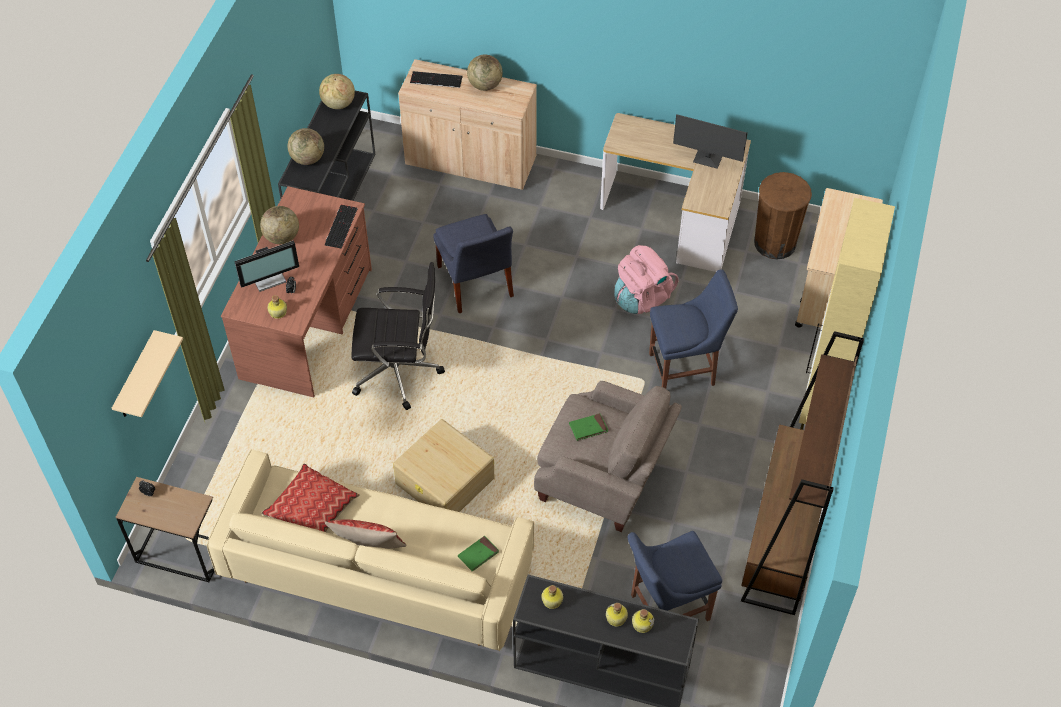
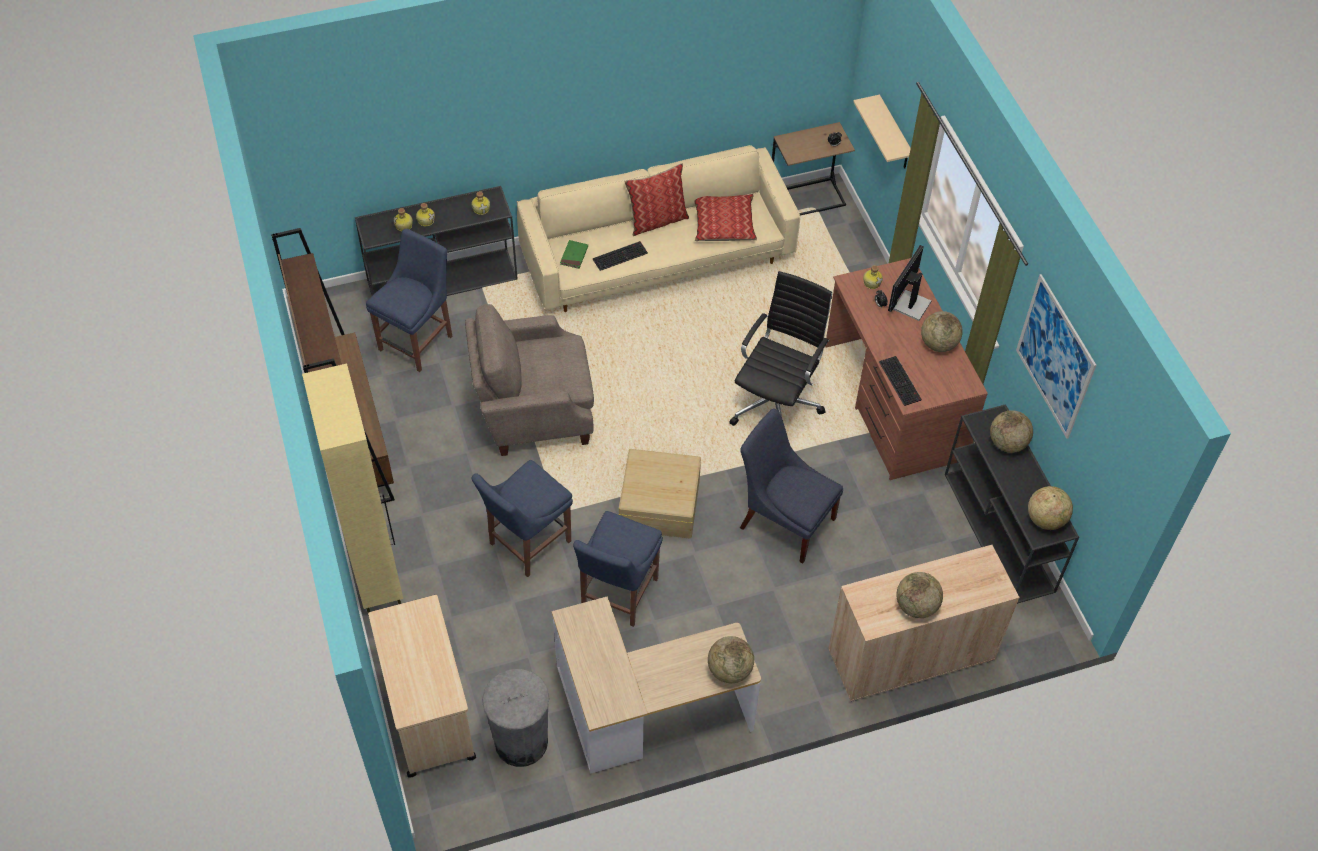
camera: 145 degrees right, 0 degrees up
(270, 80) = (1055, 357): none -> picture
(399, 372) = (776, 403): black office chair -> black office chair turned 150 degrees clockwise
(435, 80) = (971, 582): keyboard -> keyboard (620, 255)
(445, 481) = (661, 341): beige storage box -> beige storage box (659, 503)
(588, 428) = (552, 367): green book -> none
(632, 127) = (729, 670): none -> globe
(642, 298) = (617, 595): pink backpack -> blue chair
(708, 159) = (620, 674): monitor -> none
(775, 243) = (521, 742): brown trash can -> grey trash can

